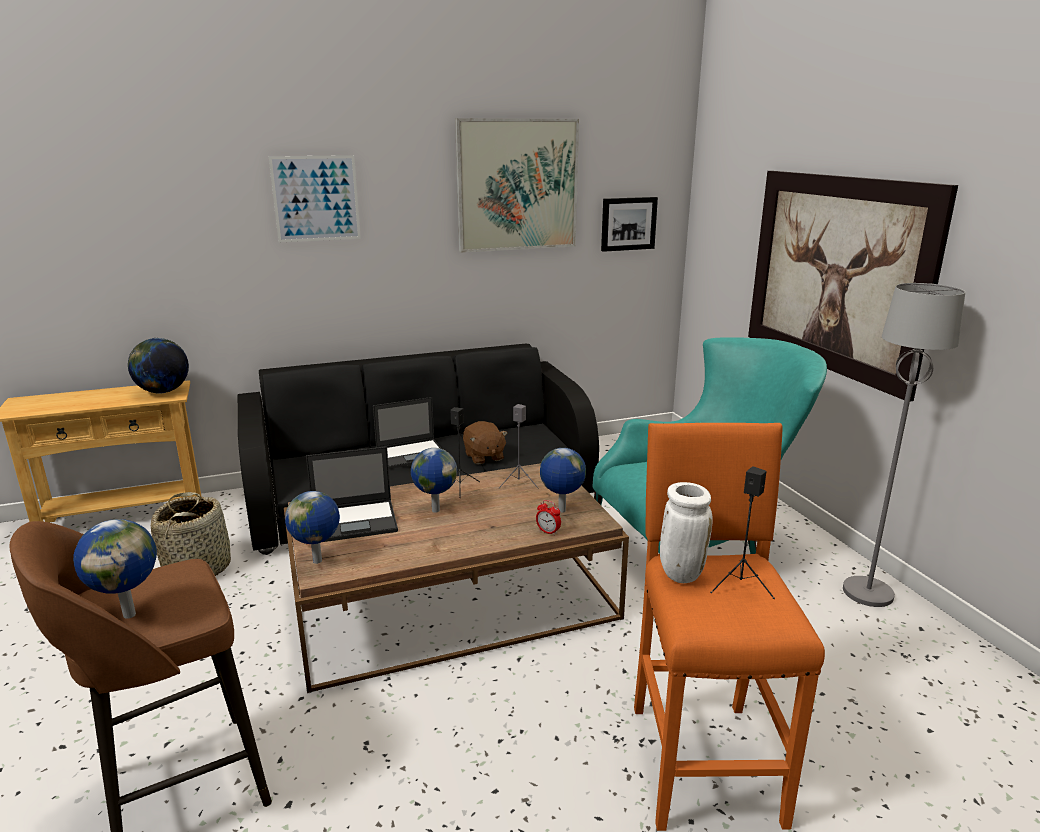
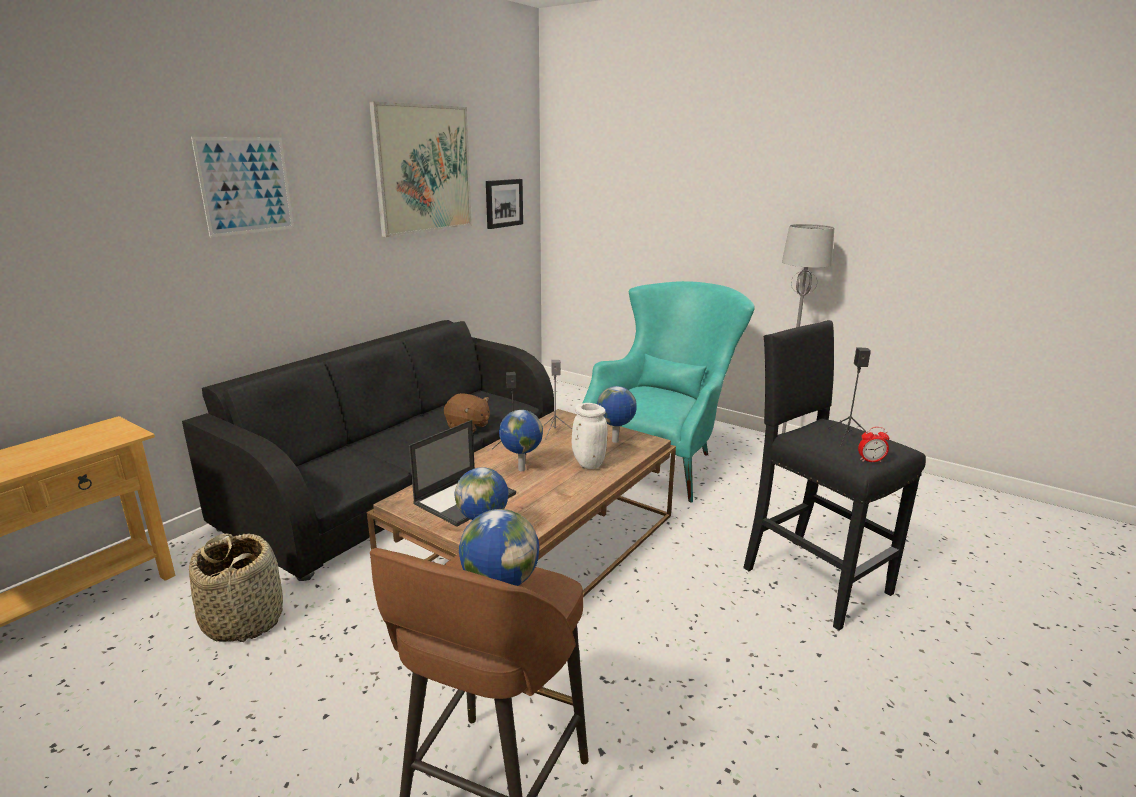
camera: 35 degrees left, 0 degrees up
(163, 392) = (106, 433): globe -> none
(412, 454) = (401, 440): laptop -> none
(548, 532) = (628, 458): alarm clock -> alarm clock (870, 461)
(680, 573) = (808, 441): white vase -> white vase (587, 464)
(703, 759) = (813, 579): orange stool -> black stool
(836, 274) = (706, 228): picture -> none

